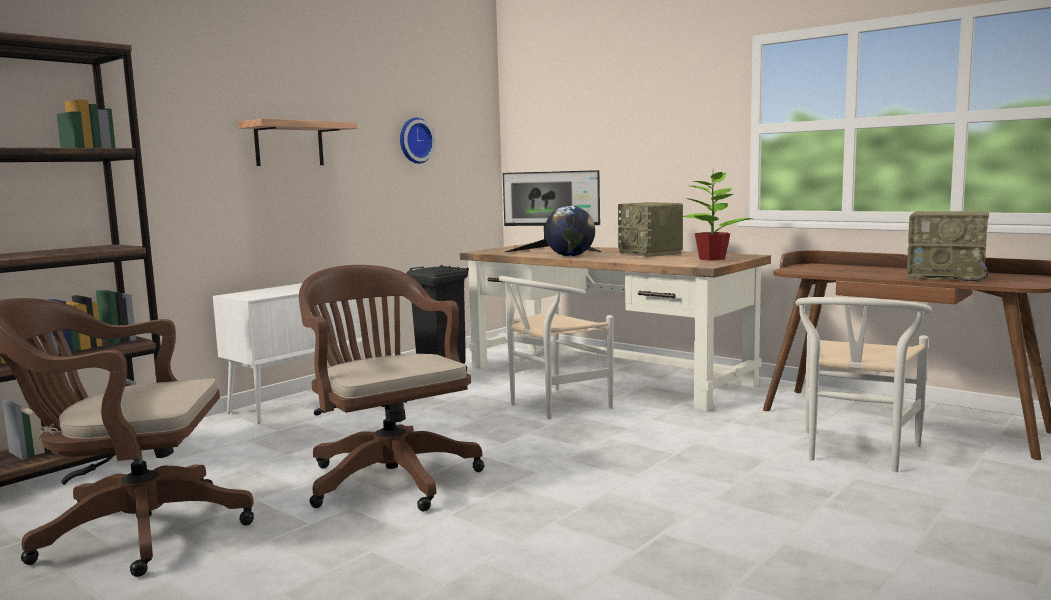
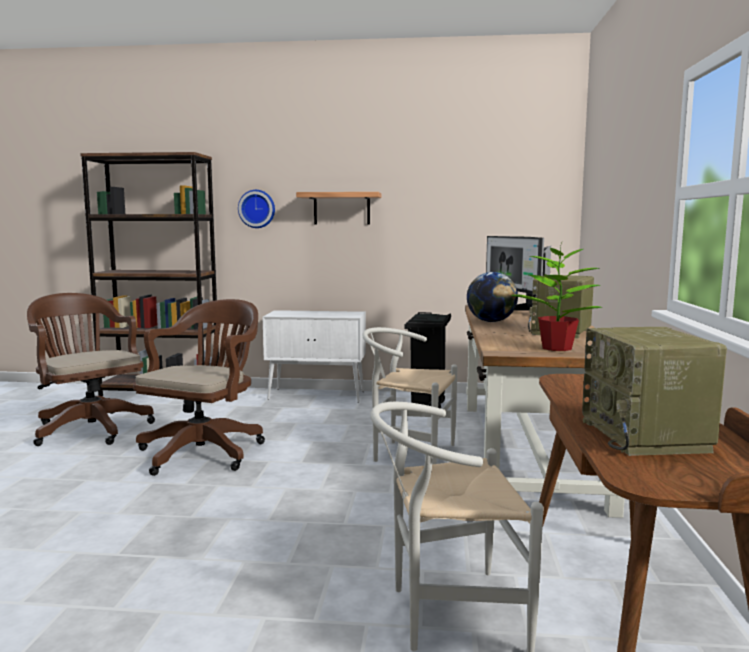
camera: 55 degrees right, 0 degrees up
(414, 140) = (465, 204): wall clock -> wall clock (257, 209)

